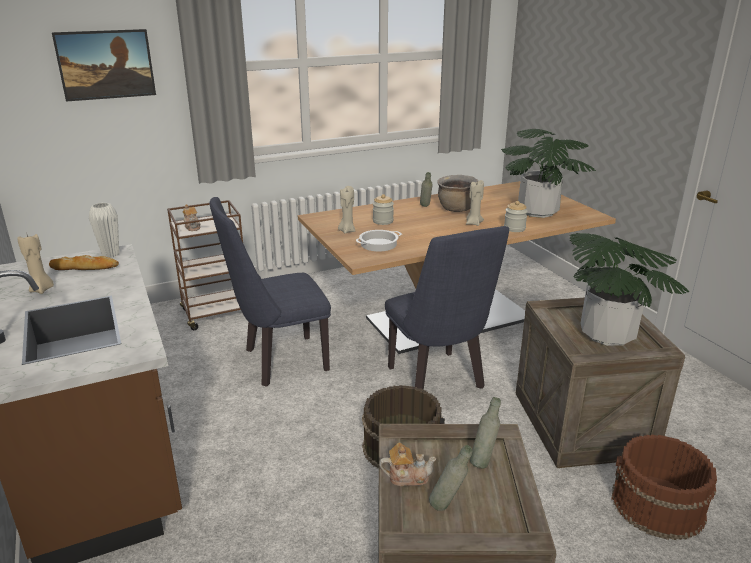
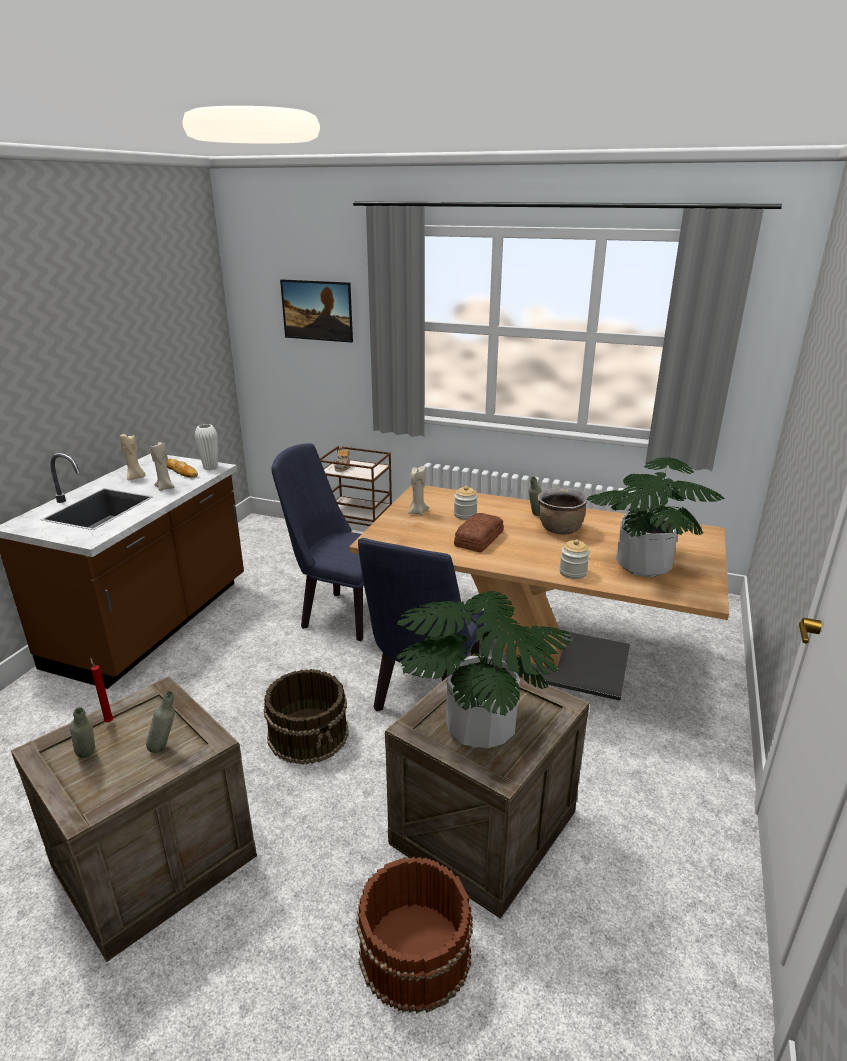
camera: 45 degrees right, 0 degrees up
(378, 244) = (414, 534): cooking pot -> none
(407, 477) = (108, 721): teapot -> red candle
(424, 232) = (477, 539): none -> bread
(473, 223) = (543, 550): beige candle -> beige candle (165, 487)

